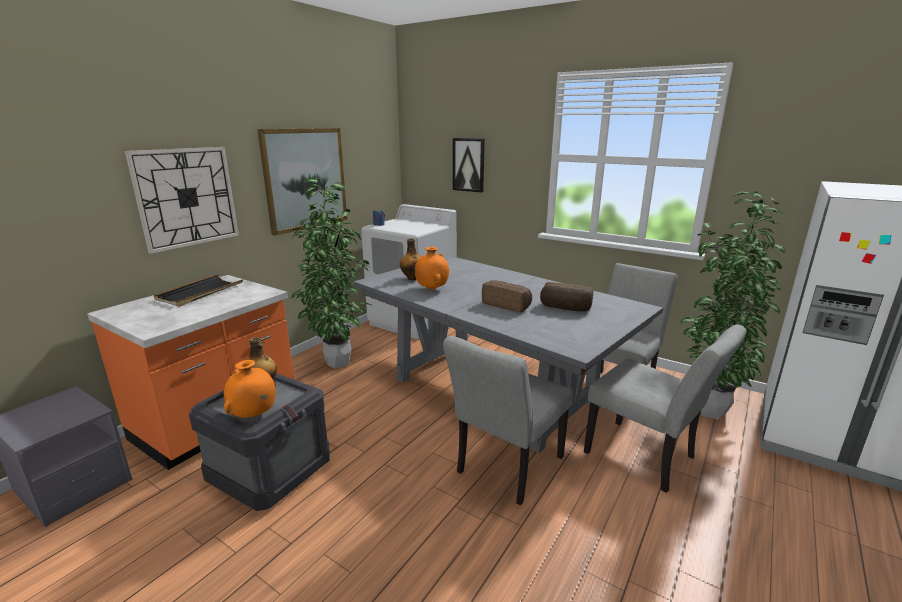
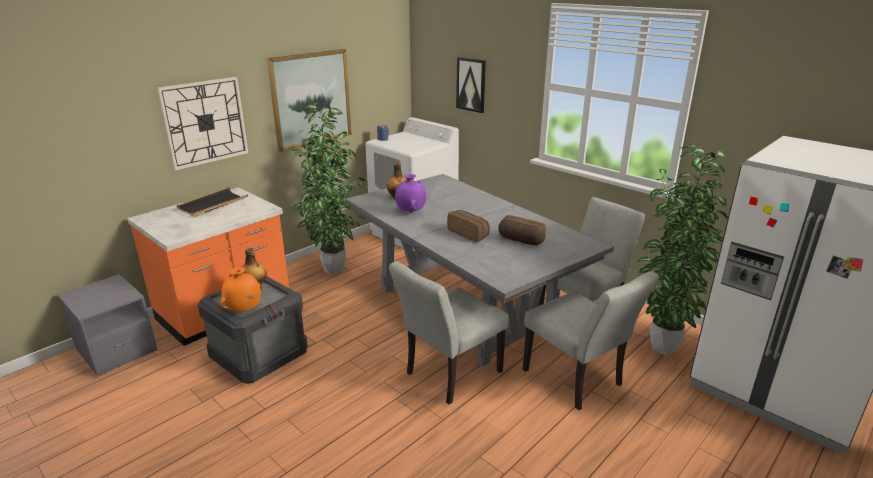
camera: 10 degrees right, 5 degrees up
(432, 289) = (410, 212): orange vase -> purple vase

